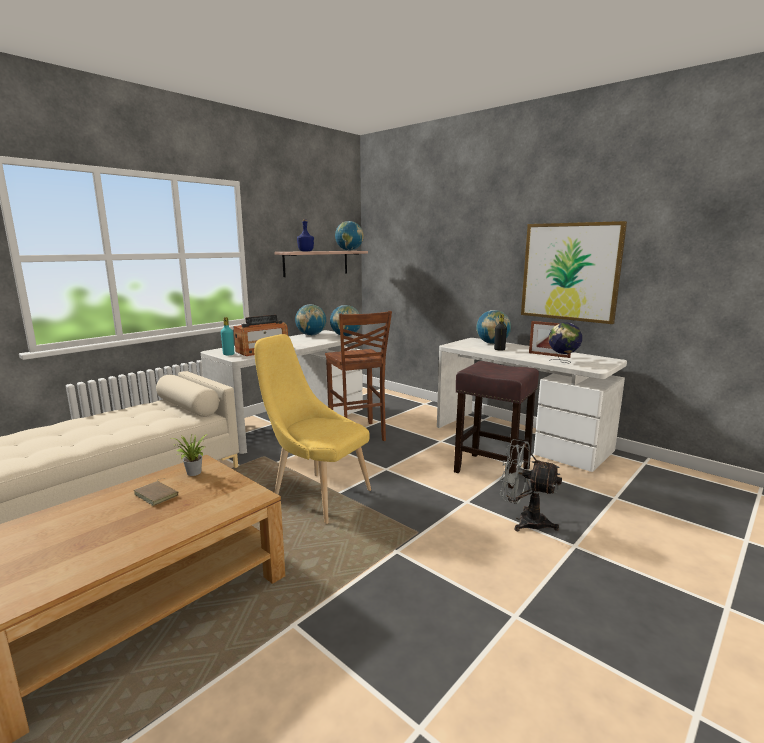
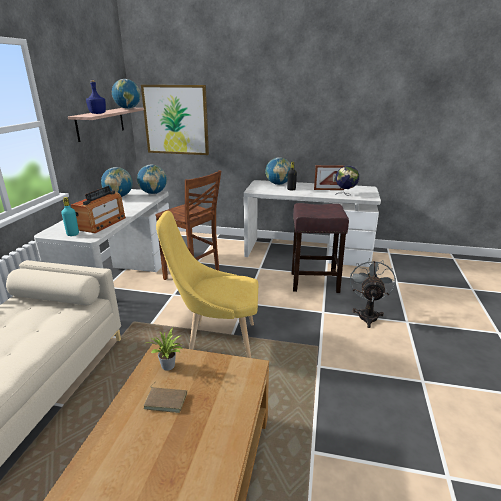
camera: 30 degrees left, 10 degrees up
(524, 521) = (367, 314): grey fan -> grey fan turned 105 degrees clockwise
(570, 272) = (333, 124): picture -> picture (176, 120)

